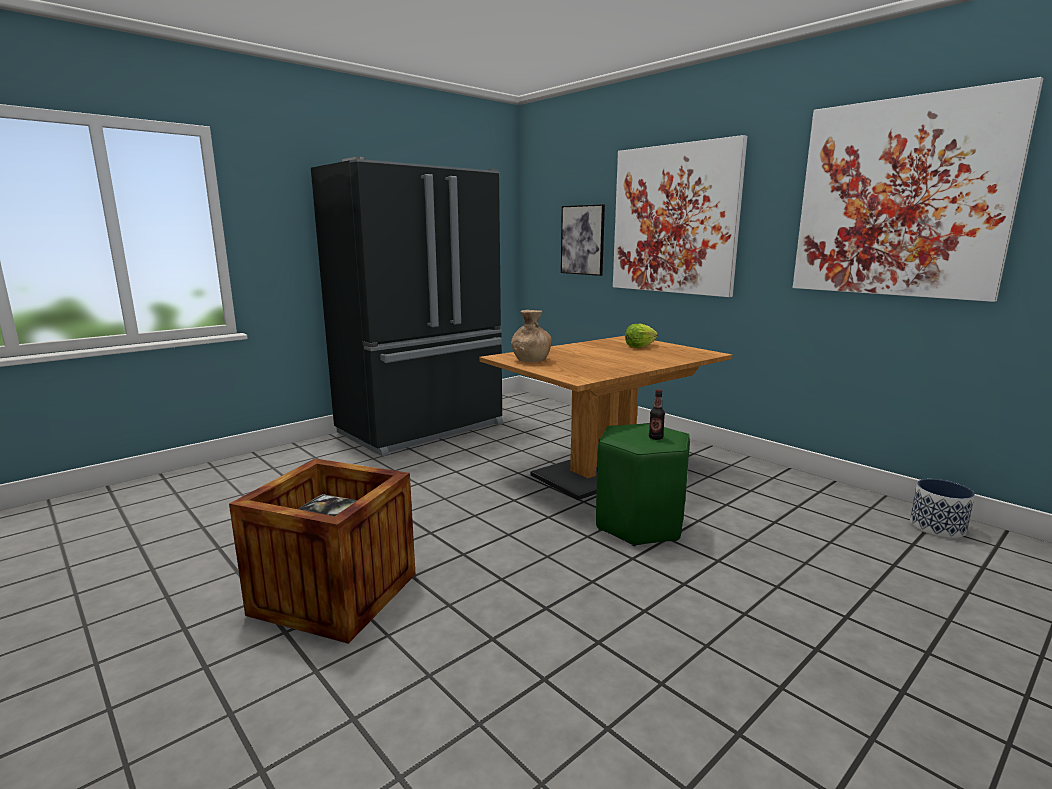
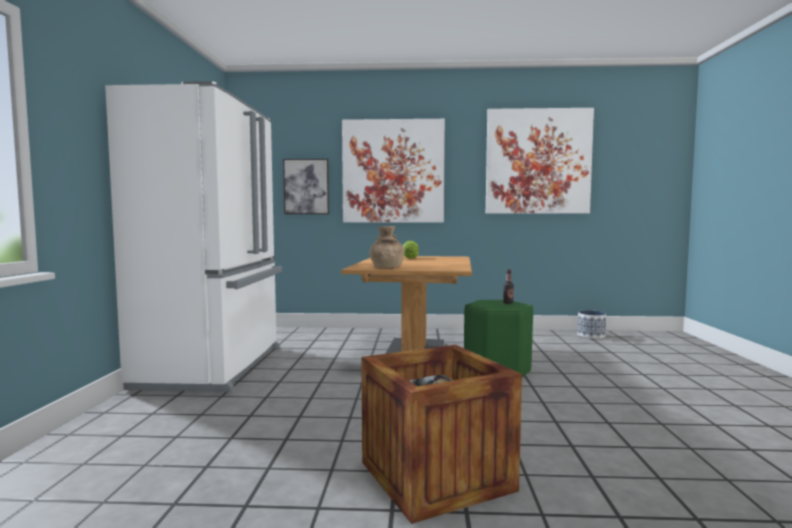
camera: 45 degrees left, 10 degrees down
(423, 429) = (215, 366): black fridge -> white fridge

